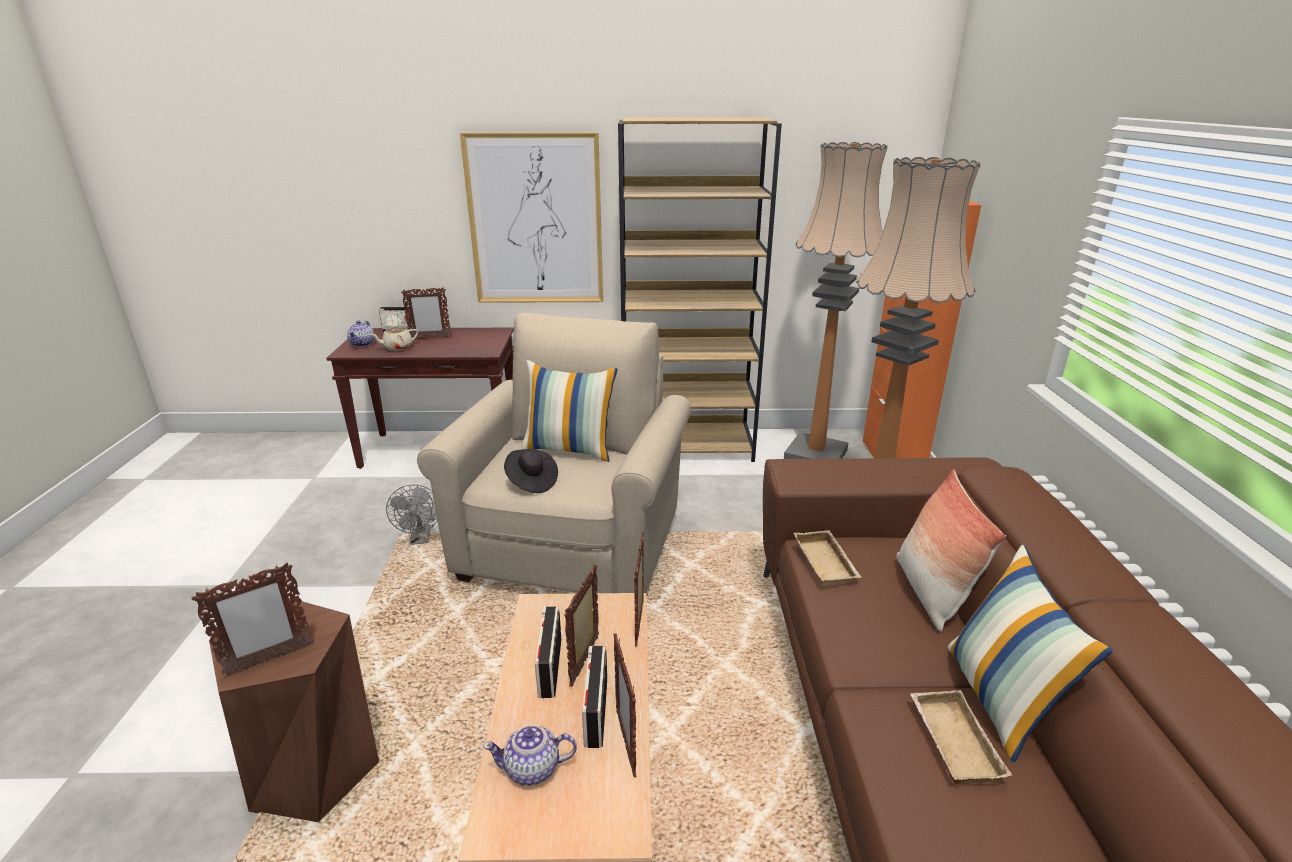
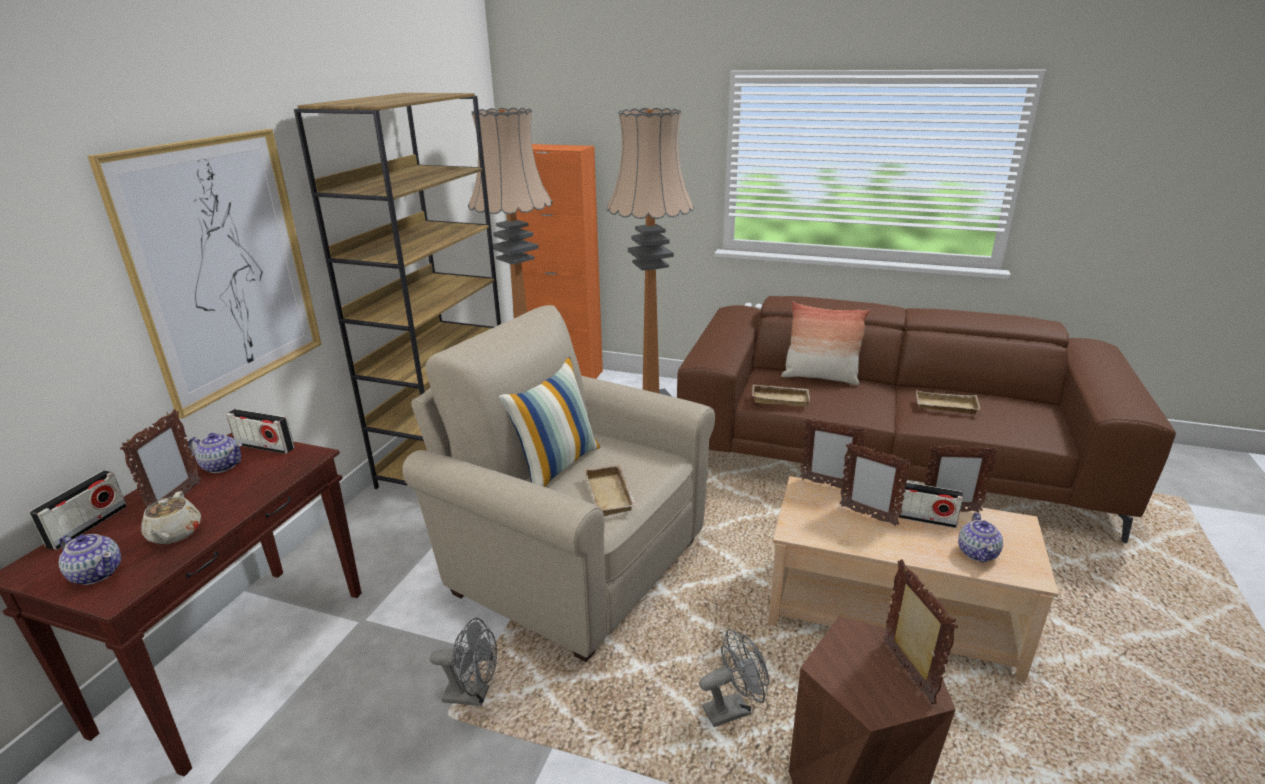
camera: 70 degrees left, 0 degrees up
(417, 675) = (733, 708): none -> grey fan
(469, 336) = (222, 465): none -> teapot
(531, 482) = (612, 495): black hat -> beige tray
(550, 667) = (873, 533): radio -> radio (265, 446)
(1001, 700) = (912, 388): pillow -> none

